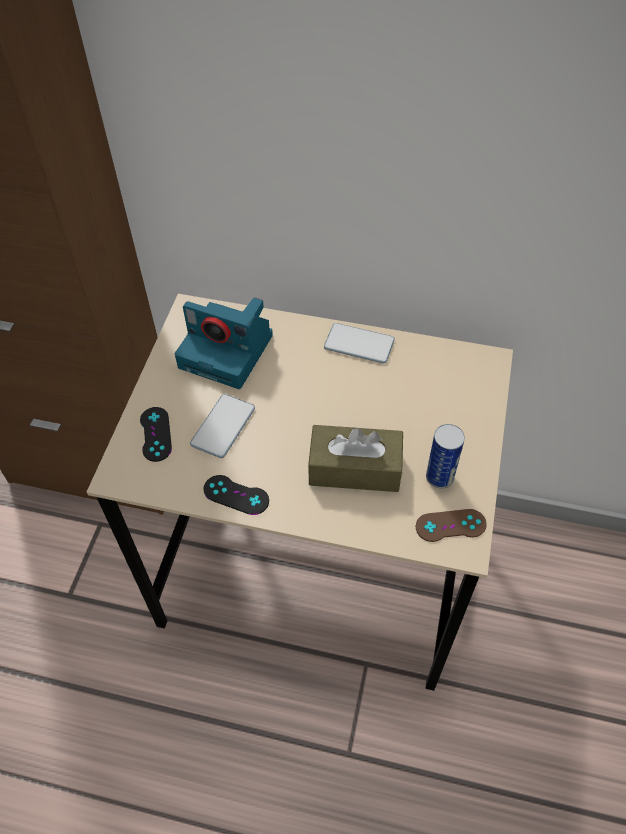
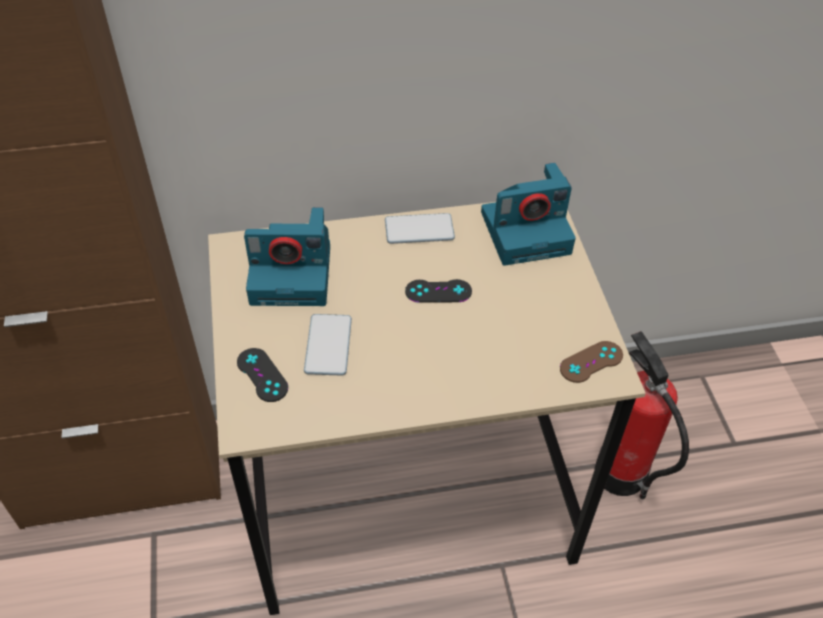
camera: 25 degrees left, 5 degrees down
(236, 495) = (377, 404): black game controller -> black game controller (438, 291)
(355, 468) = (478, 342): brown tissue box -> none
(439, 477) = (558, 324): can -> none
(459, 376) = (527, 231): none -> camera
(514, 624) = (620, 474): none -> fire extinguisher

